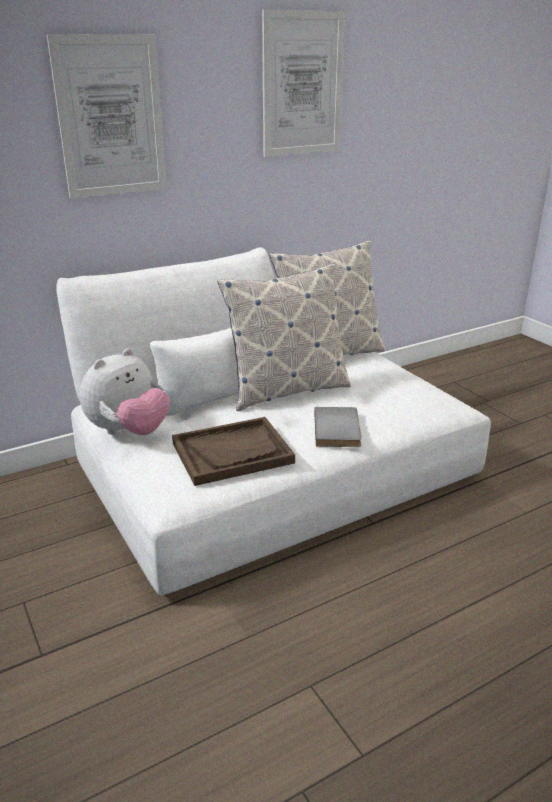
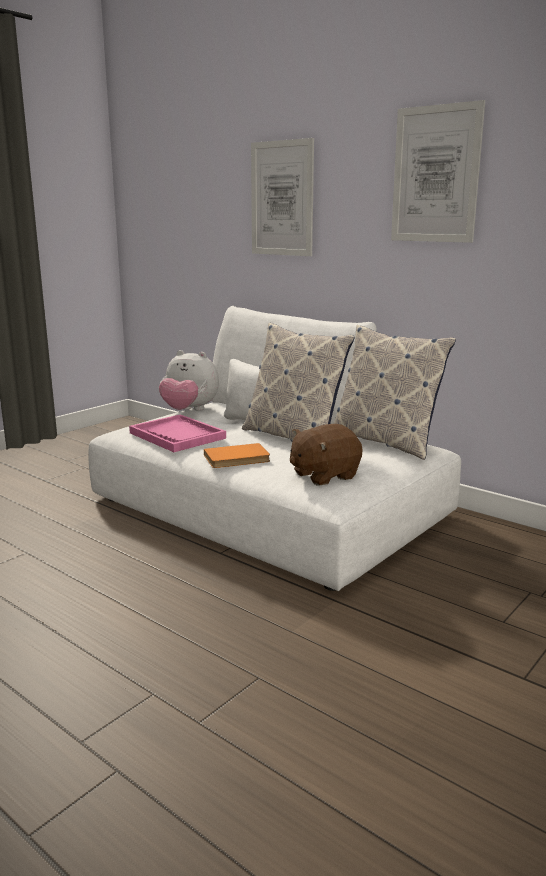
camera: 70 degrees right, 10 degrees down
(232, 453) = (177, 435): brown tray -> pink tray
(339, 429) = (237, 459): grey book -> orange book
(404, 397) = (324, 475): none -> brown plush toy

